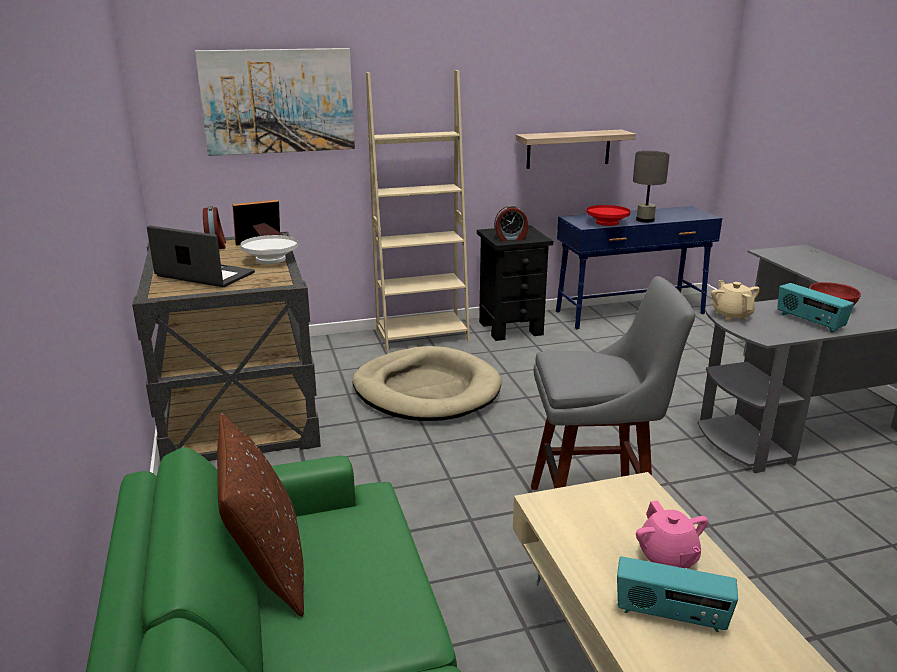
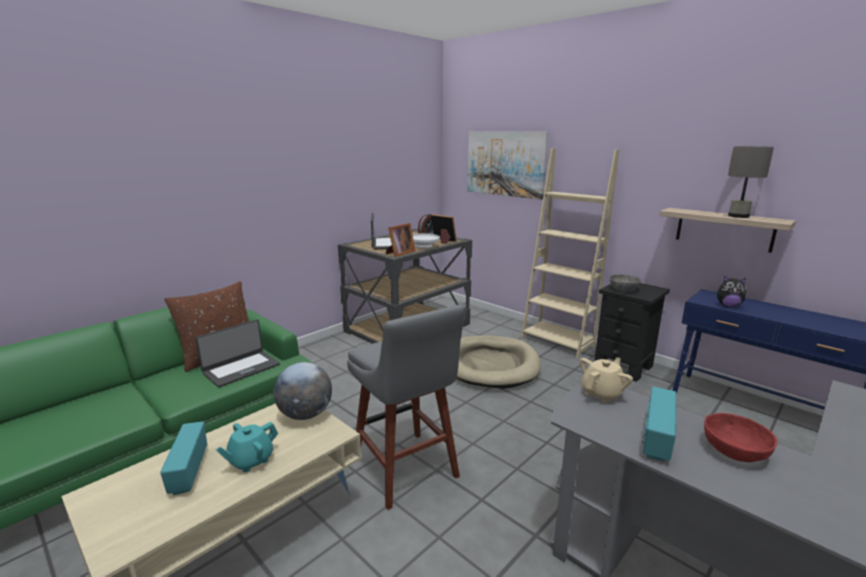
camera: 60 degrees right, 5 degrees down
(281, 278) = (399, 253): none -> picture frame
(355, 548) = (241, 368): none -> laptop
(510, 238) = (623, 290): alarm clock -> grey bowl
(580, 500) = (305, 415): none -> globe
(607, 223) = (728, 305): red bowl -> plush toy
(645, 220) = (780, 317): grey table lamp -> grey table lamp (739, 216)
(667, 558) = (250, 460): pink teapot -> turquoise teapot

